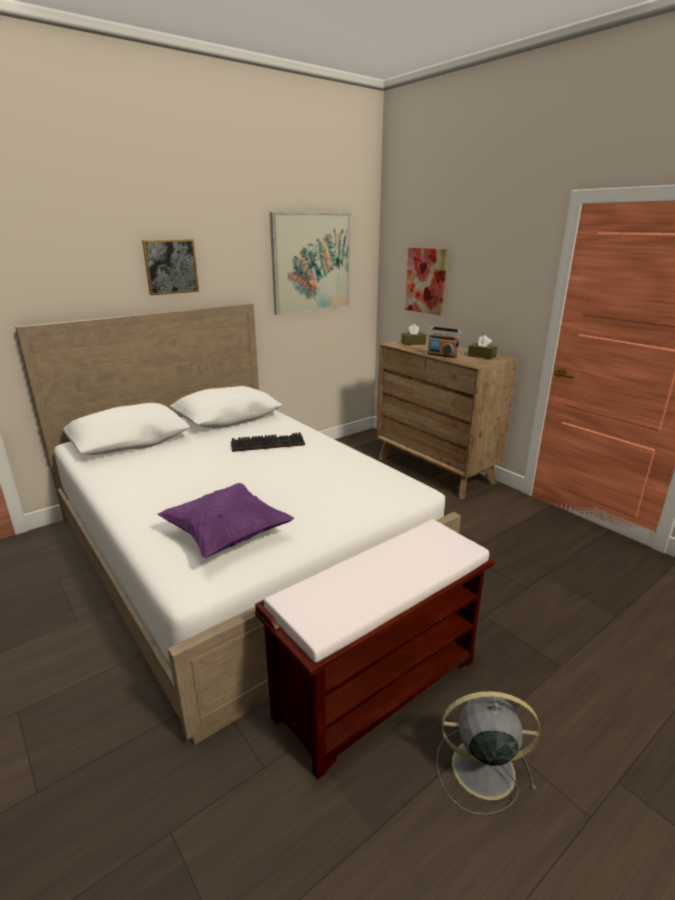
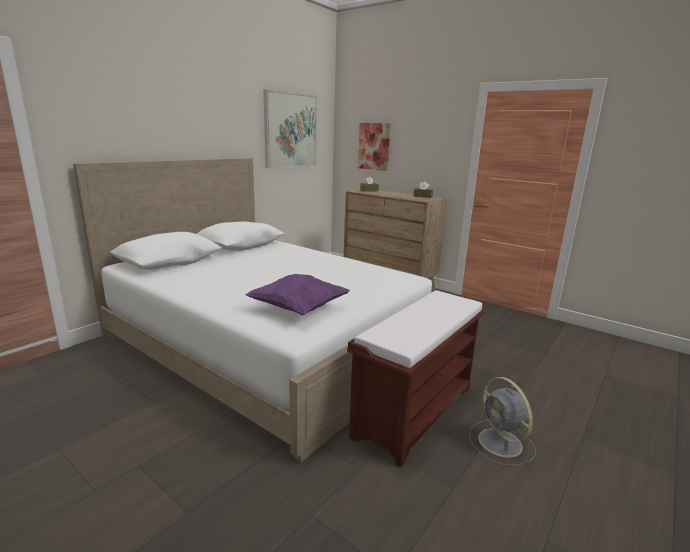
camera: 15 degrees left, 5 degrees down
(171, 266) = (193, 124): picture -> none
(269, 443) = (286, 258): keyboard -> none
(442, 355) = (396, 196): radio -> none
(480, 768) = (501, 444): grey fan -> grey fan turned 105 degrees counterclockwise

